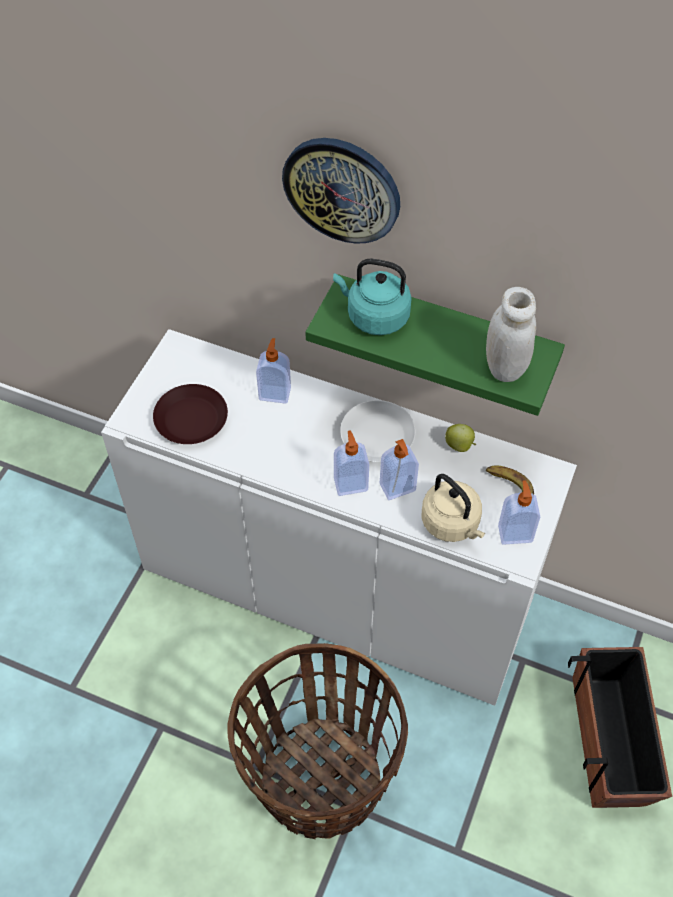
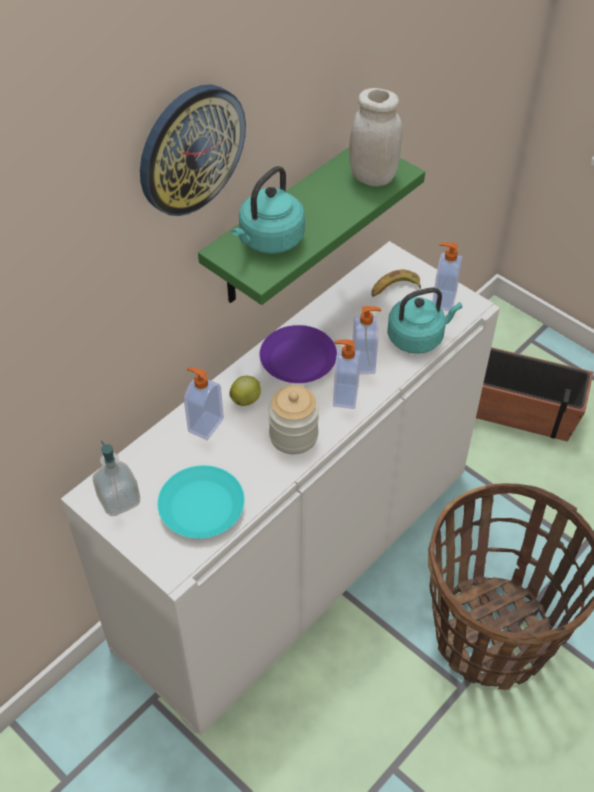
camera: 70 degrees left, 5 degrees down
(179, 364) = (119, 500): none -> soap dispenser
(191, 420) = (202, 507): brown plate -> turquoise plate
(289, 459) = (293, 435): none -> jar
(377, 437) = (298, 361): white plate -> purple plate
(452, 524) = (418, 337): beige kettle -> turquoise kettle
(460, 445) = (336, 306): apple -> apple (246, 399)

